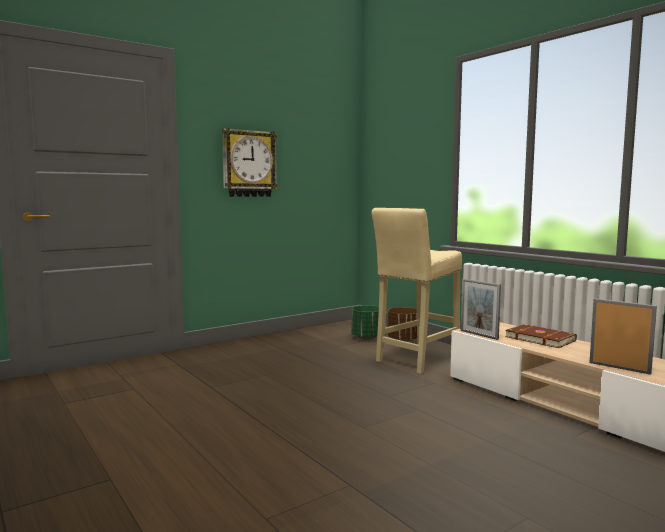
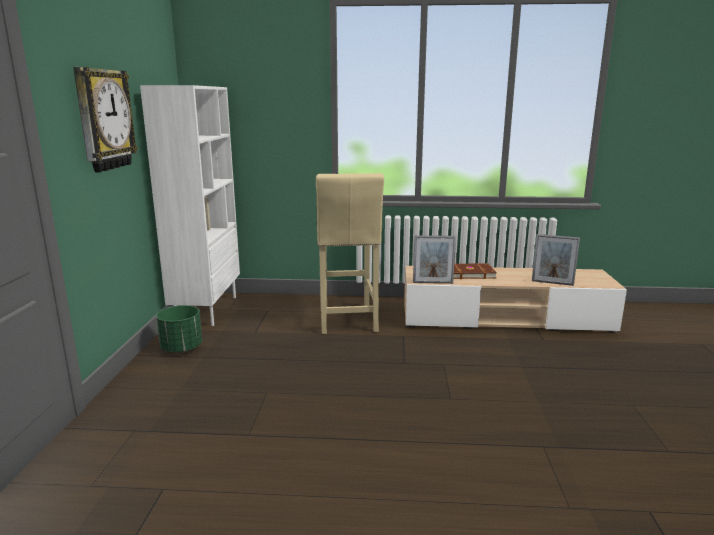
camera: 50 degrees left, 10 degrees up
(339, 327) = (206, 310): none -> white bookcase
(366, 337) = (258, 312): green planter -> green planter (181, 348)
(403, 340) = (294, 304): brown planter -> none
(619, 368) = (552, 283): picture frame -> picture frame turned 150 degrees counterclockwise

